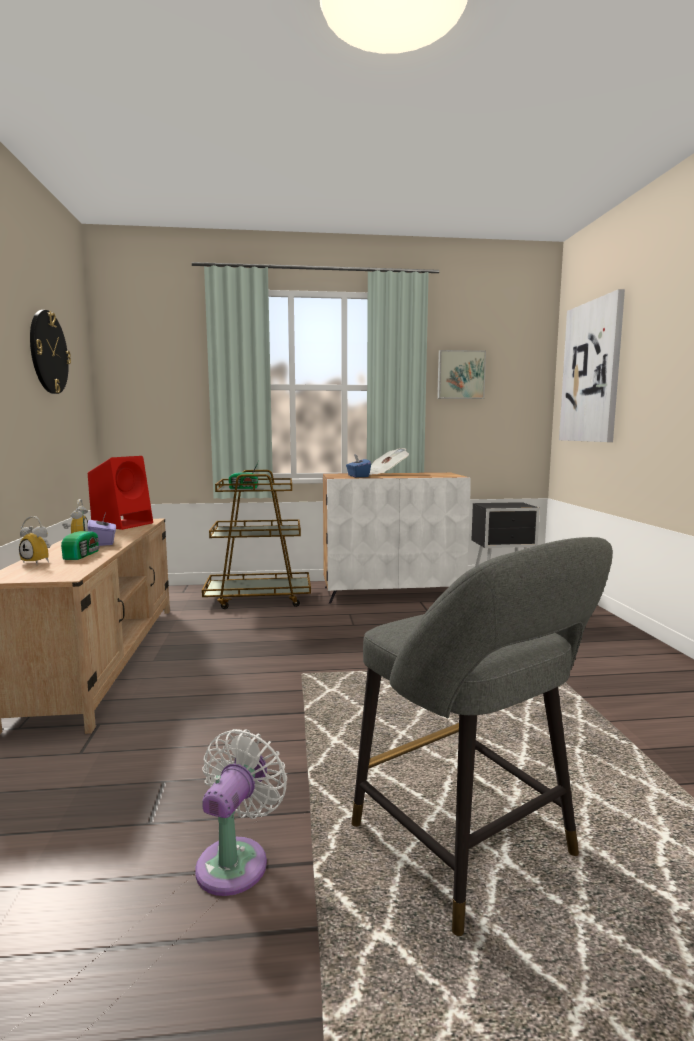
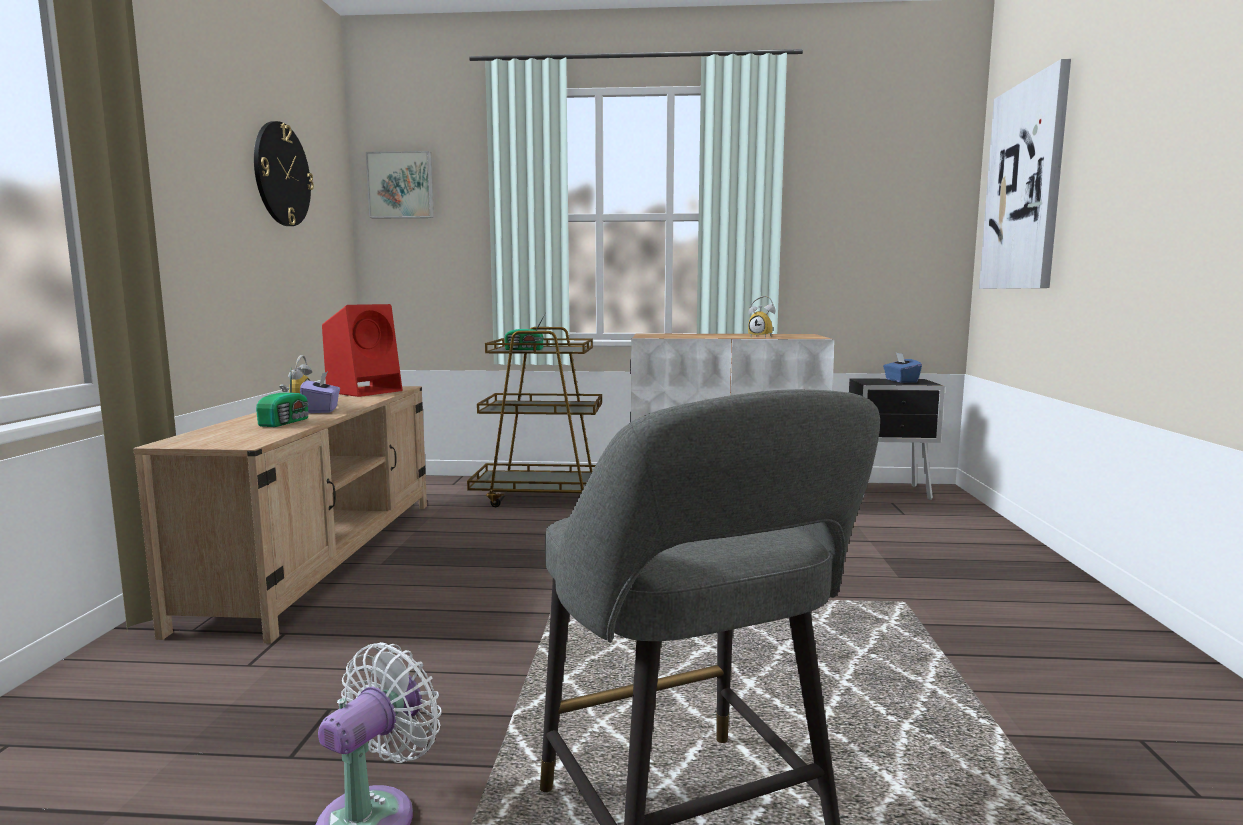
camera: 10 degrees right, 0 degrees up
(40, 561) = (231, 427): alarm clock -> alarm clock (762, 337)
(358, 476) = (676, 336): blue tissue box -> blue tissue box (900, 381)
(385, 474) = (718, 334): newspaper -> none
(460, 375) = (834, 197): picture -> picture (401, 185)

